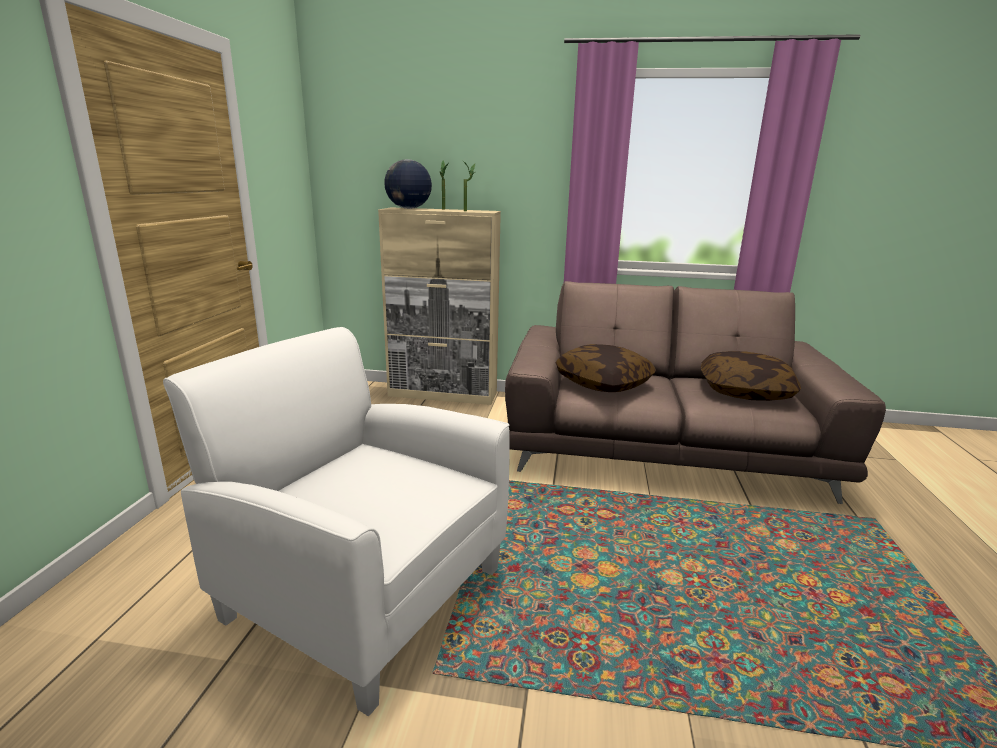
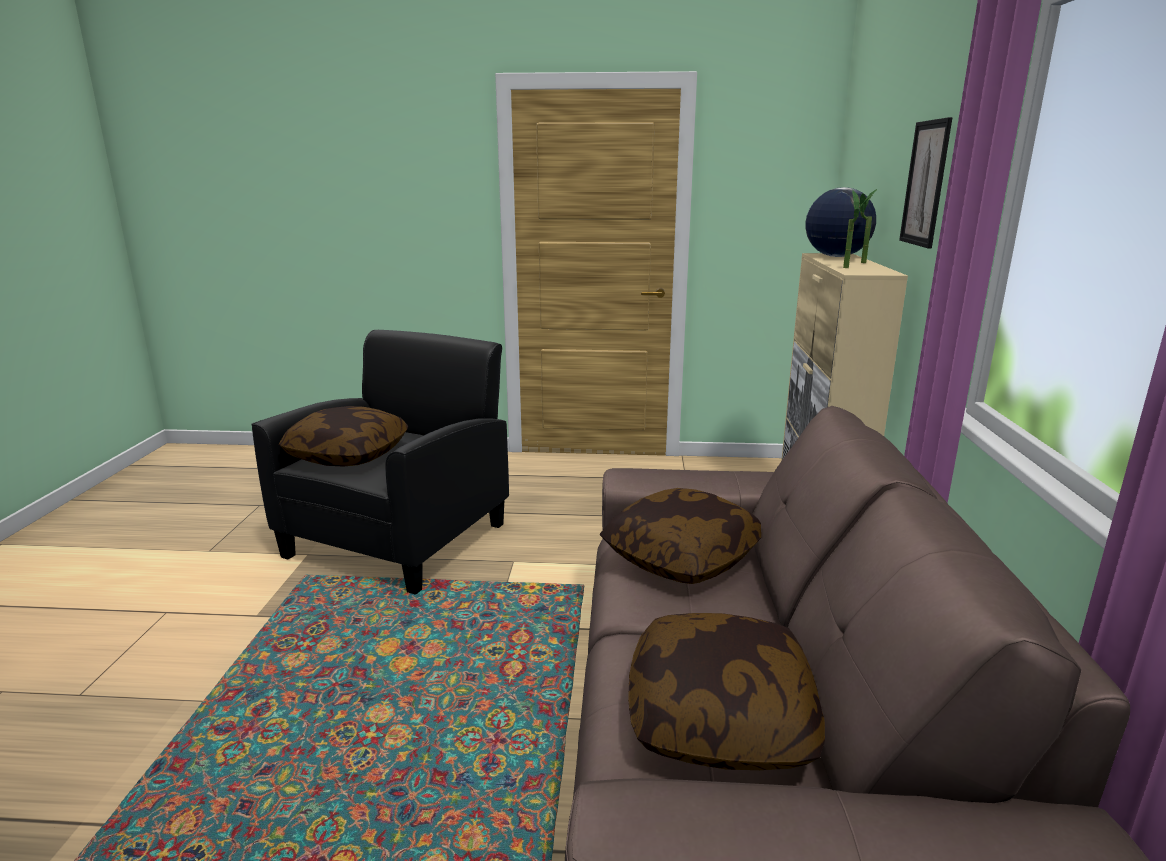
camera: 85 degrees right, 0 degrees up
(364, 591) = (399, 539): white armchair -> black armchair
(376, 509) = (348, 455): none -> pillow
(497, 157) = (925, 183): none -> picture

